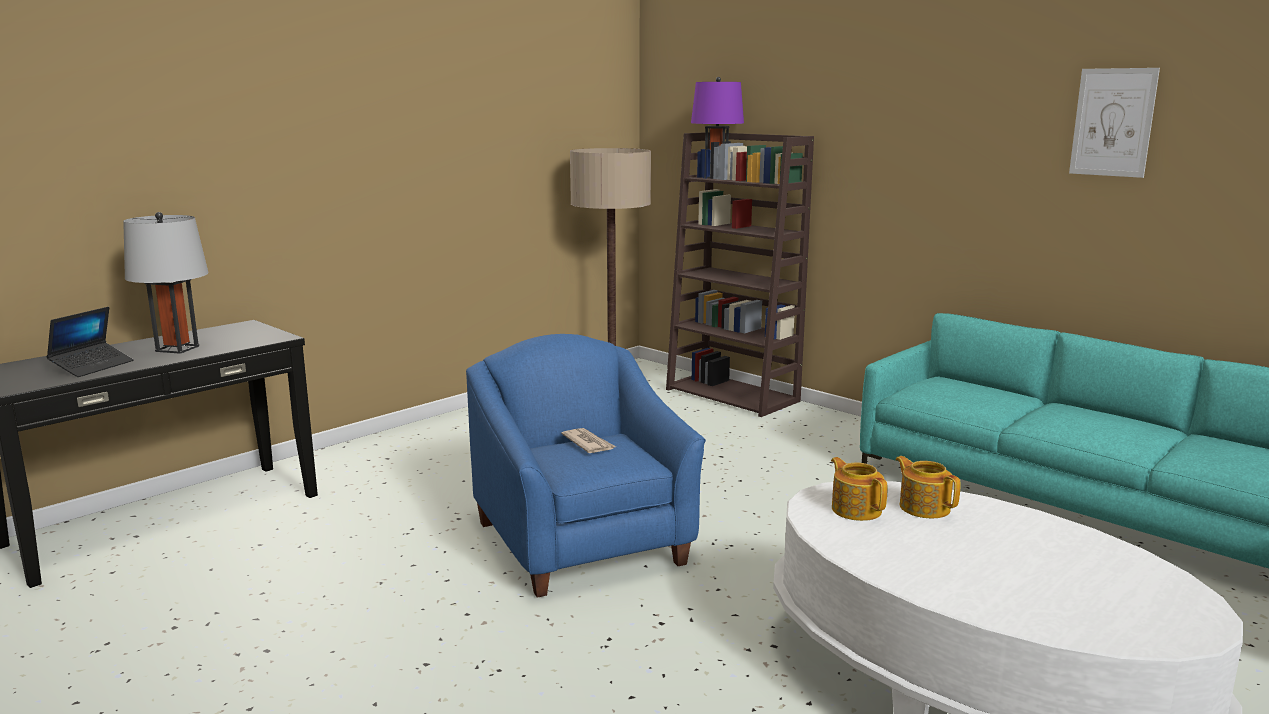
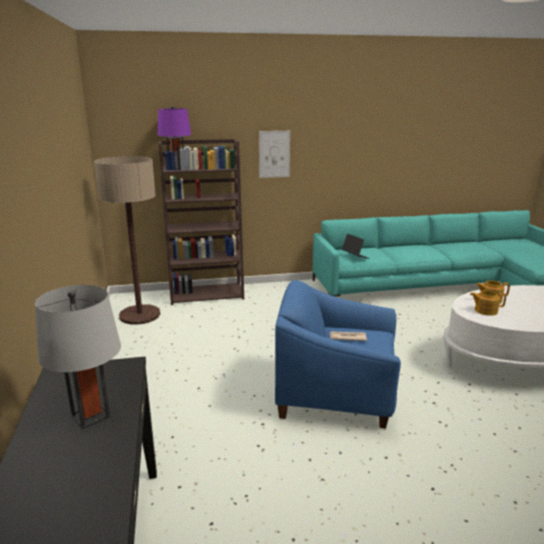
camera: 55 degrees left, 5 degrees up
(92, 366) = (85, 472): laptop -> laptop (355, 256)
(1113, 122) = (384, 125): picture -> picture (274, 154)

